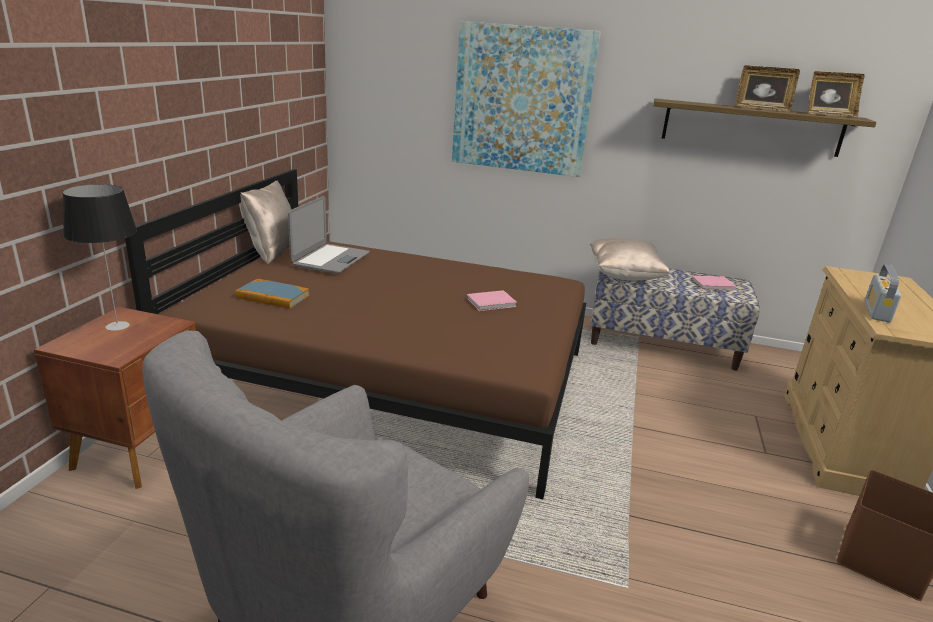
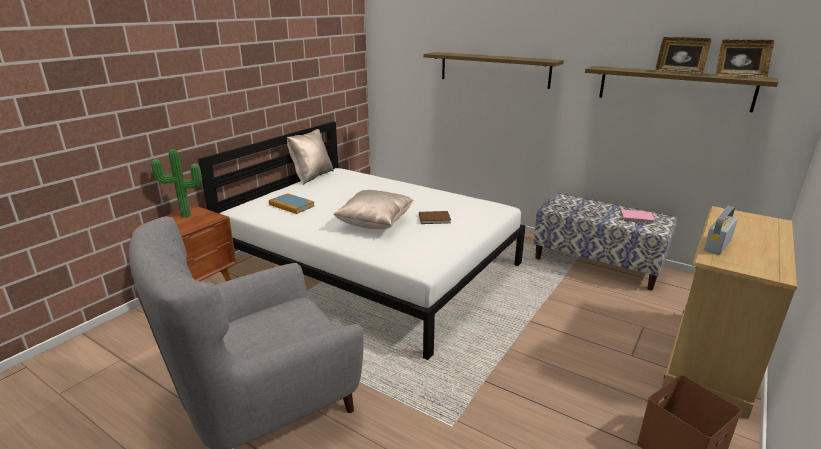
camera: 20 degrees right, 0 degrees up
(117, 326) = (186, 216): table lamp -> potted plant
(330, 259) = (344, 183): laptop -> none
(391, 376) = (372, 266): brown bed -> white bed
(492, 303) = (435, 219): pink book -> brown book
(522, 100) = (494, 69): picture -> shelf
(624, 276) = (562, 206): beige pillow -> beige pillow (375, 224)

